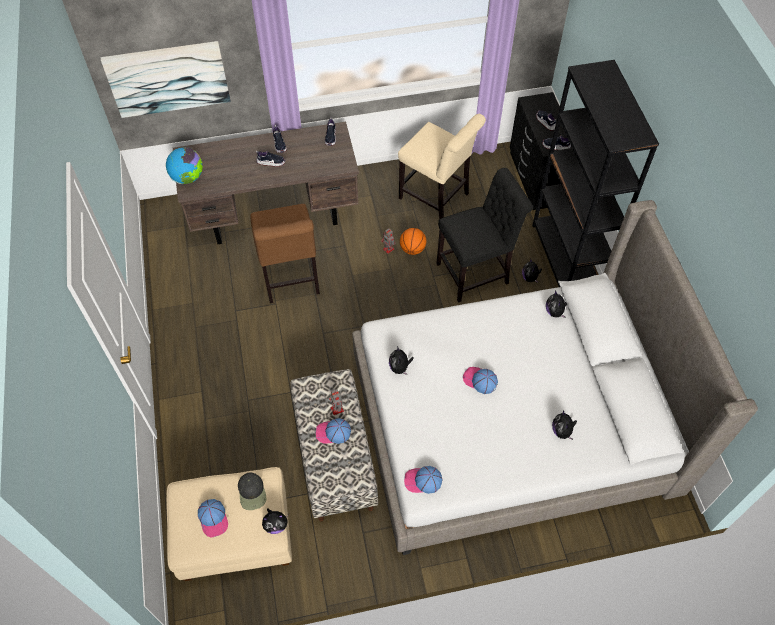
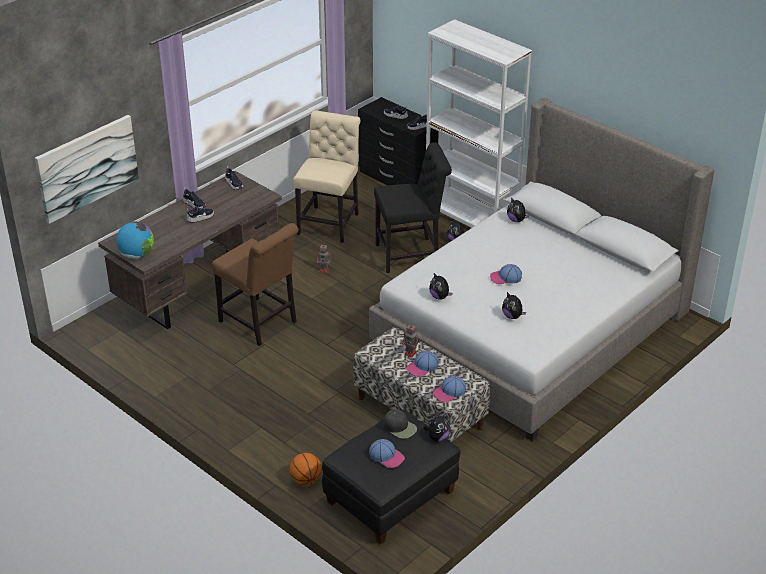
camera: 35 degrees left, 20 degrees down
(236, 535) = (391, 497): beige ottoman -> black ottoman
(412, 249) = (344, 262): basketball -> basketball (306, 480)
(423, 481) = (525, 348): cap -> cap (449, 392)
(436, 198) = (330, 222): beige chair -> beige chair turned 75 degrees counterclockwise
(476, 273) = (411, 255): black chair -> black chair turned 45 degrees clockwise
(562, 431) = (589, 279): plush toy -> plush toy (512, 316)
(565, 259) = (471, 218): black bookcase -> white bookcase

